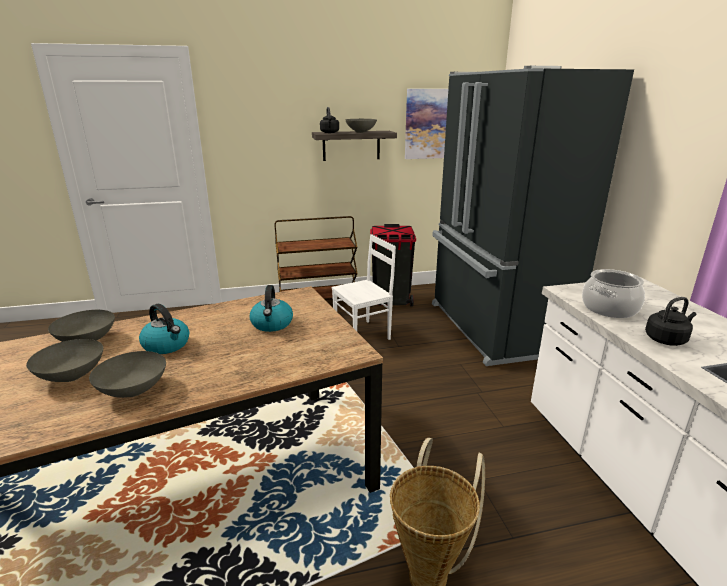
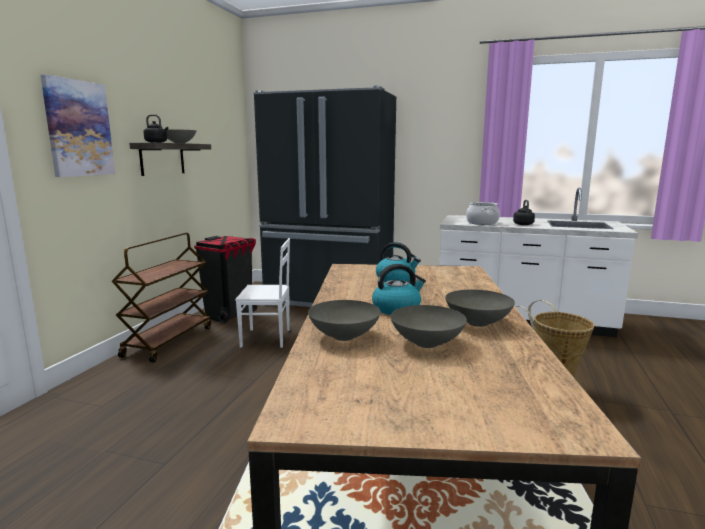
camera: 60 degrees left, 10 degrees down
(363, 334) = (266, 338): white chair -> white chair turned 90 degrees clockwise
(429, 124) = (211, 139): picture -> picture (78, 128)

